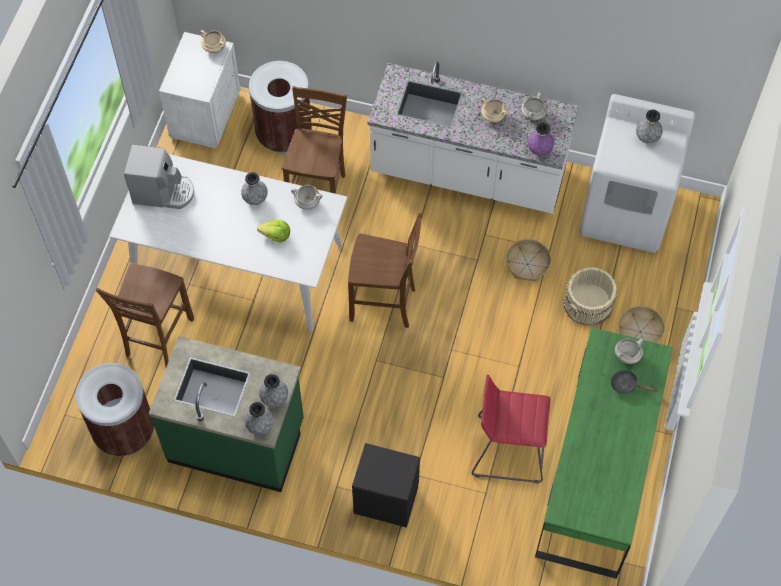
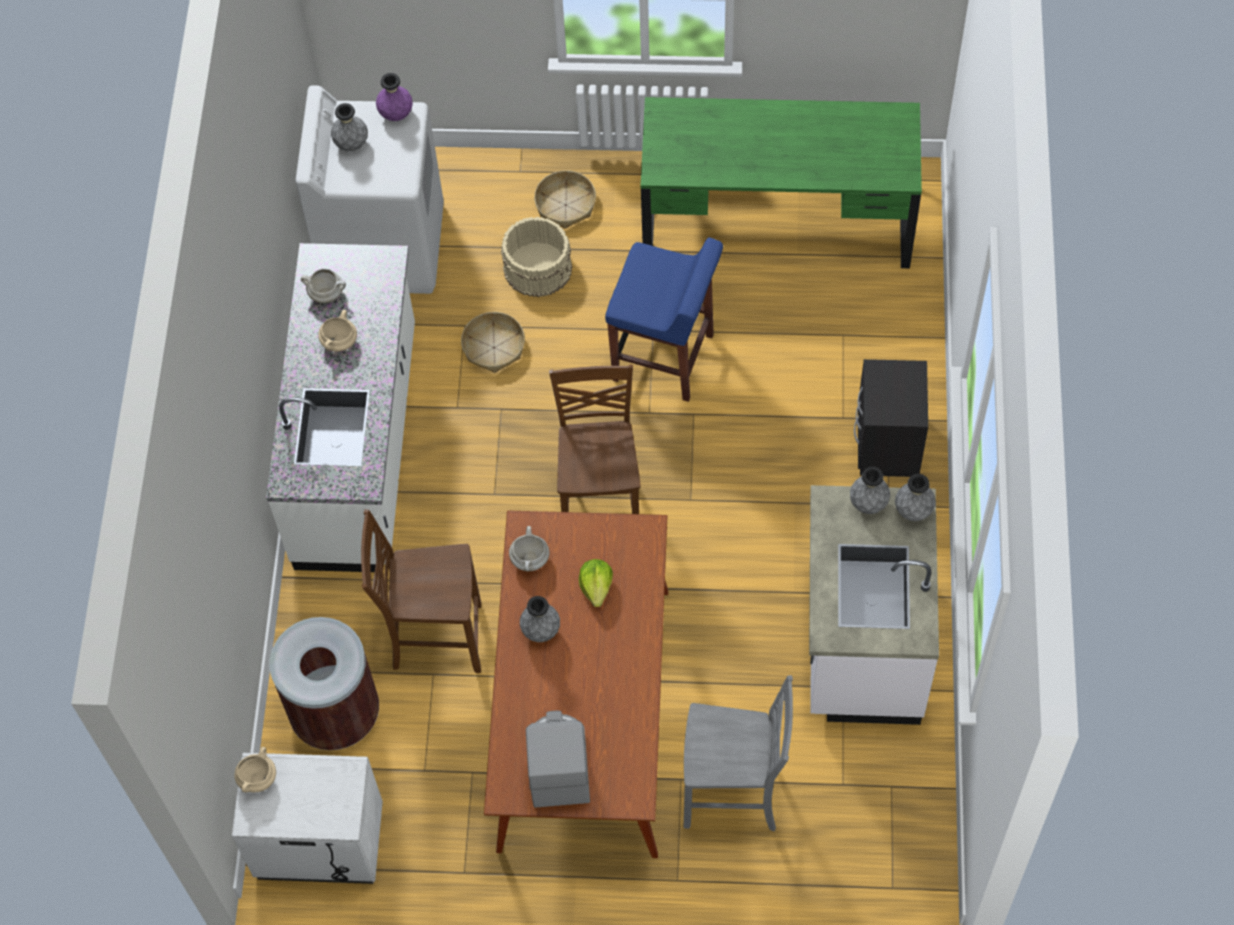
camera: 100 degrees left, 0 degrees up
(124, 431) = (892, 797): brown trash can -> none
(157, 338) = (734, 796): brown chair -> grey chair
(237, 440) = (861, 644): green counter -> white counter
(239, 265) = (583, 717): white dining table -> brown dining table
(493, 369) = (665, 358): none -> blue stool
(509, 450) = (776, 320): red stool -> none
(539, 150) = (386, 276): purple vase -> purple vase (396, 114)
(627, 355) = (670, 141): white cooking pot -> none
(627, 385) = (712, 136): black frying pan -> none

